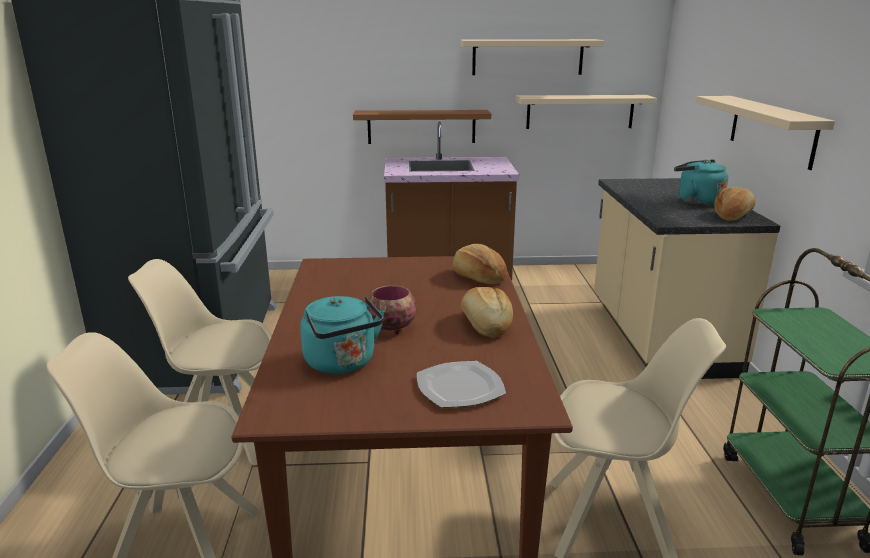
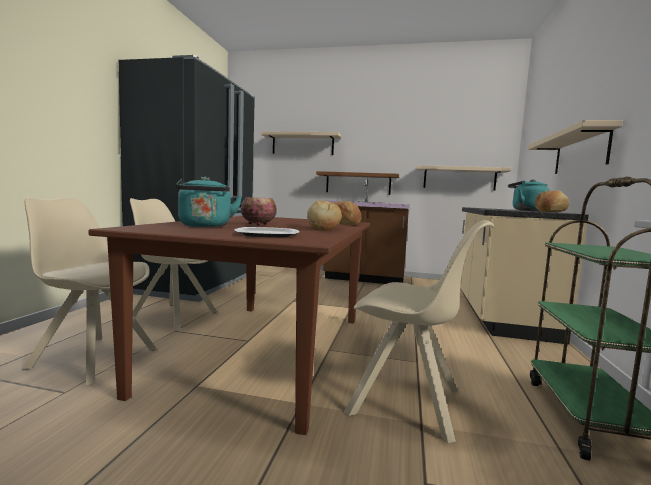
camera: 15 degrees right, 15 degrees down
(527, 57) = (425, 144): beige shelf -> beige shelf (302, 144)

